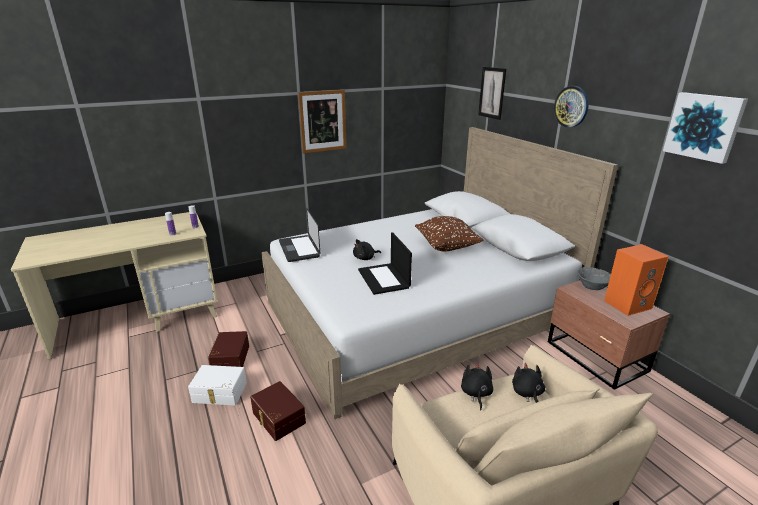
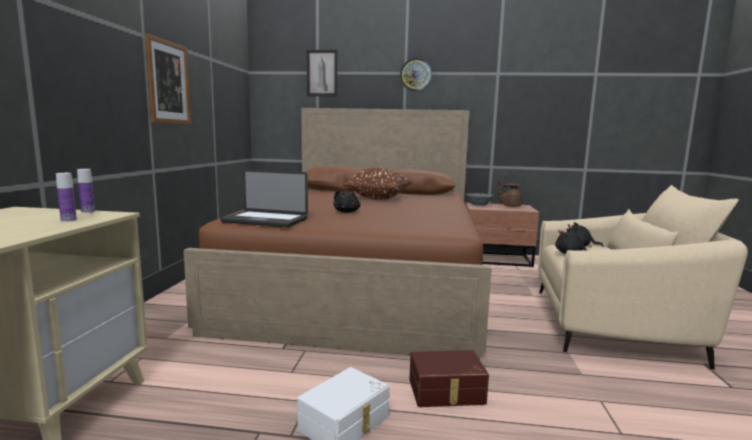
camera: 55 degrees left, 15 degrees down
(229, 358) = (275, 396): brown storage box -> none
(384, 279) = (402, 215): laptop -> none
(417, 313) = (364, 282): white bed -> brown bed
(627, 304) = (509, 206): orange speaker -> brown teapot
(704, 126) = (521, 74): picture -> none

